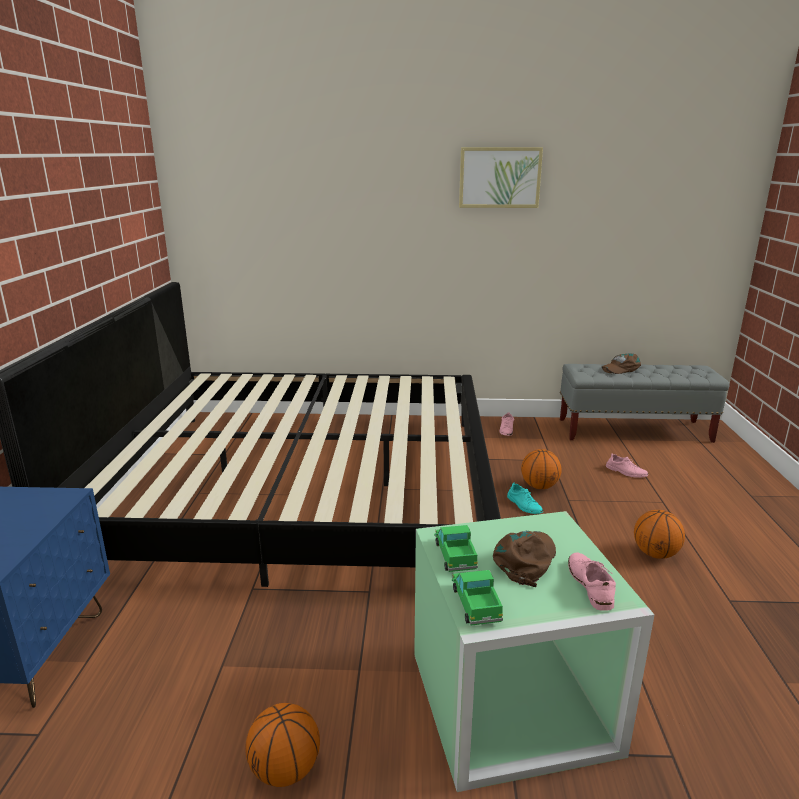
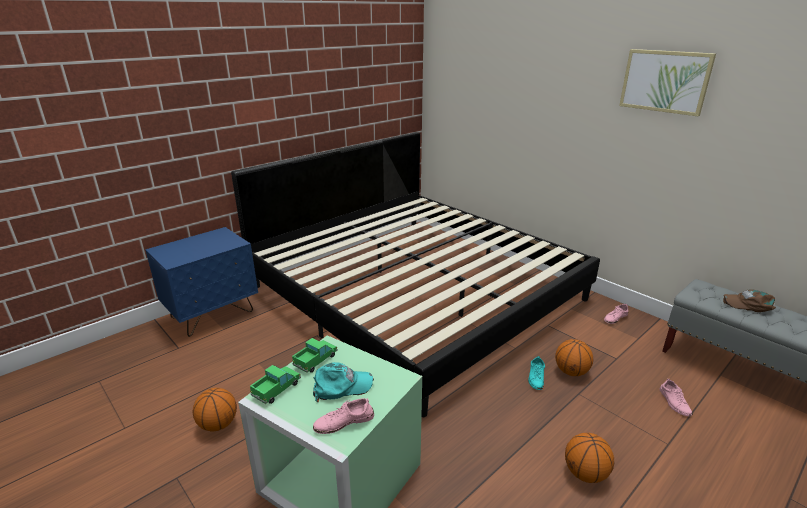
camera: 45 degrees right, 5 degrees up
(526, 560) = (341, 386): brown cap -> turquoise cap
(590, 585) = (344, 422): pink shoe -> pink shoe turned 150 degrees counterclockwise

